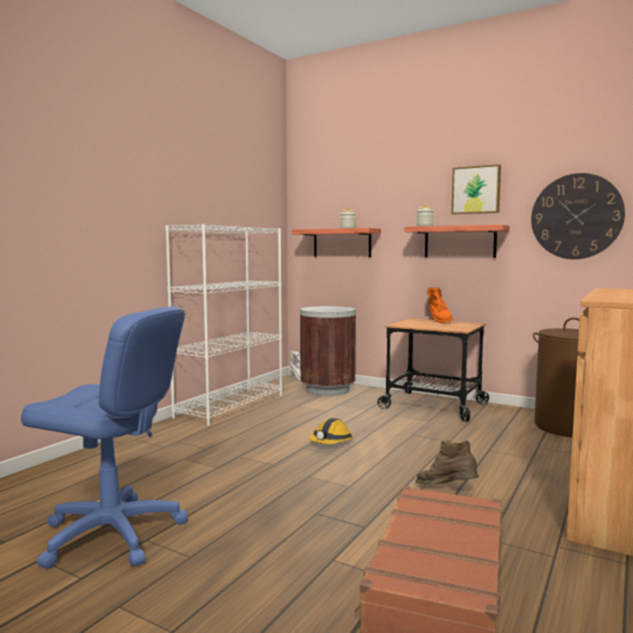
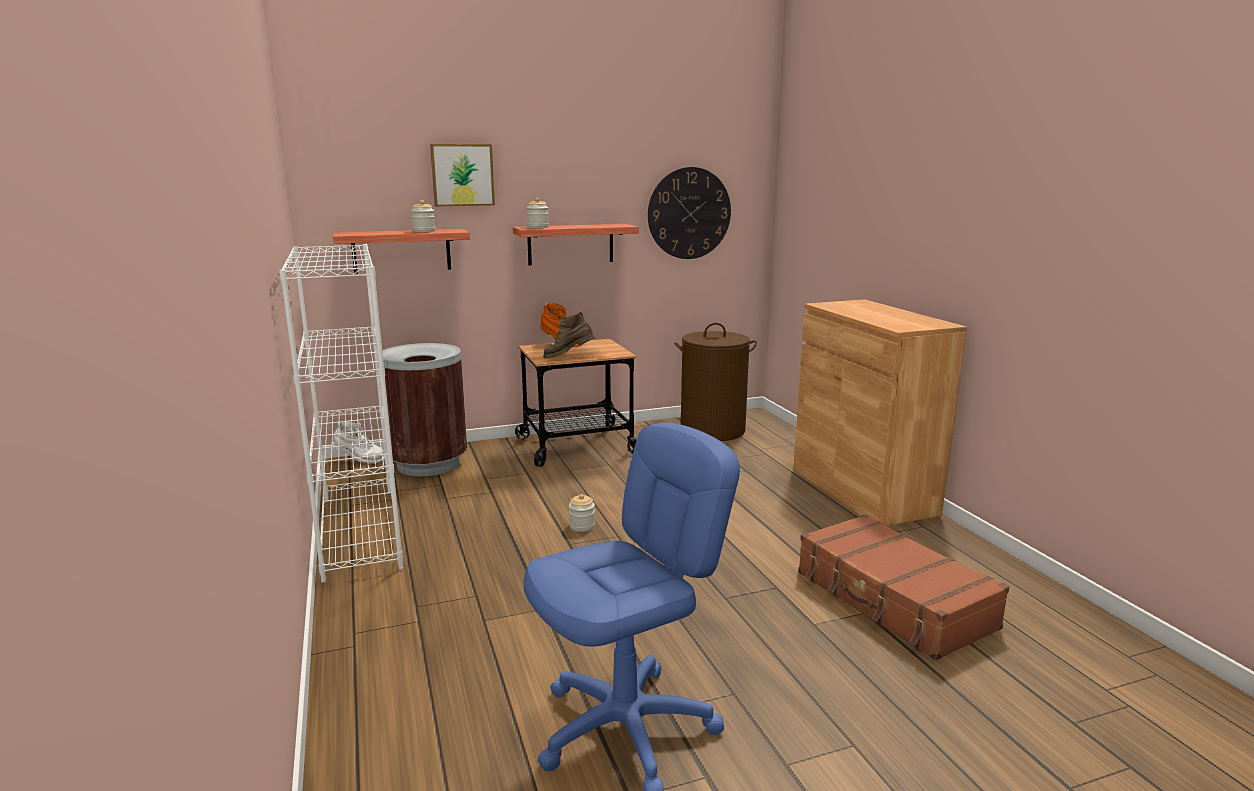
camera: 50 degrees left, 10 degrees up
(331, 442) = (582, 526): hard hat -> jar
(446, 490) = (756, 526): brown boot -> brown boot (568, 357)
(476, 190) = (587, 180): picture -> picture (462, 175)

